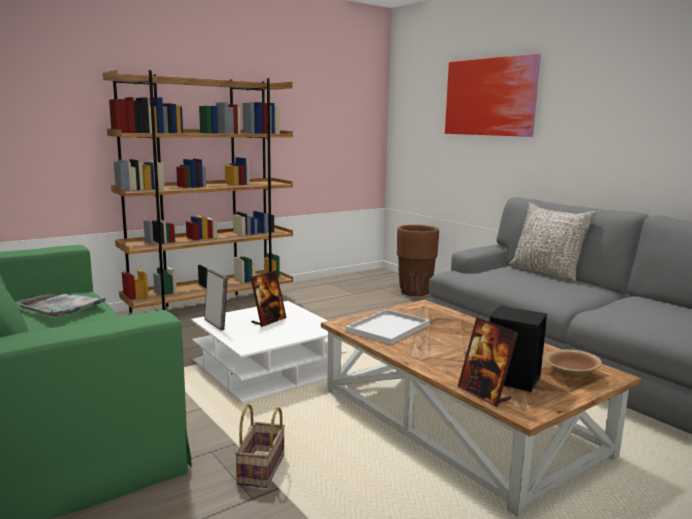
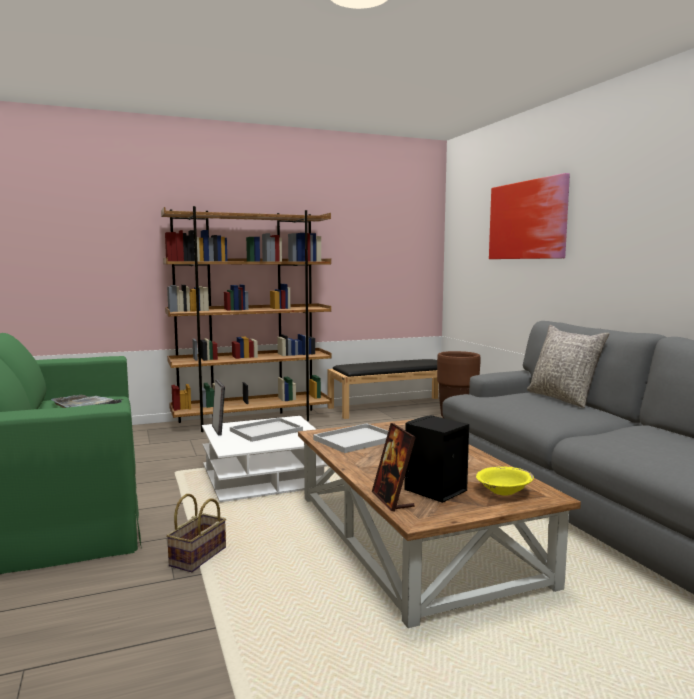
camera: 15 degrees right, 5 degrees down
(268, 320) = (267, 430): picture frame -> white tray
(346, 281) = (393, 407): none -> black bench
(571, 374) = (503, 491): brown bowl -> yellow bowl

